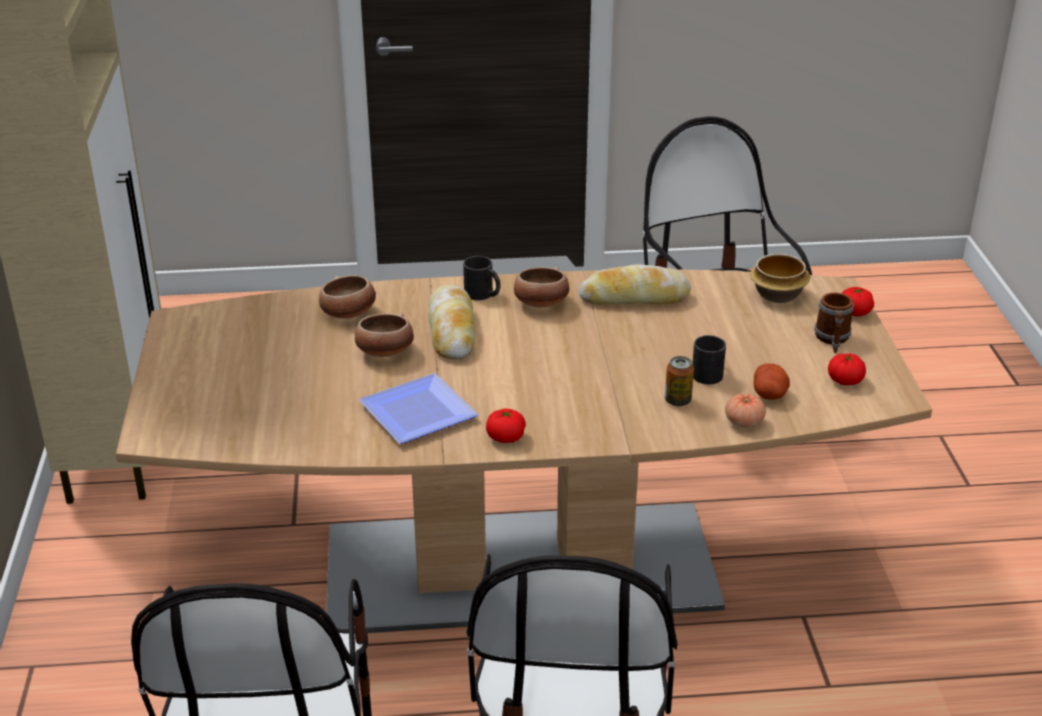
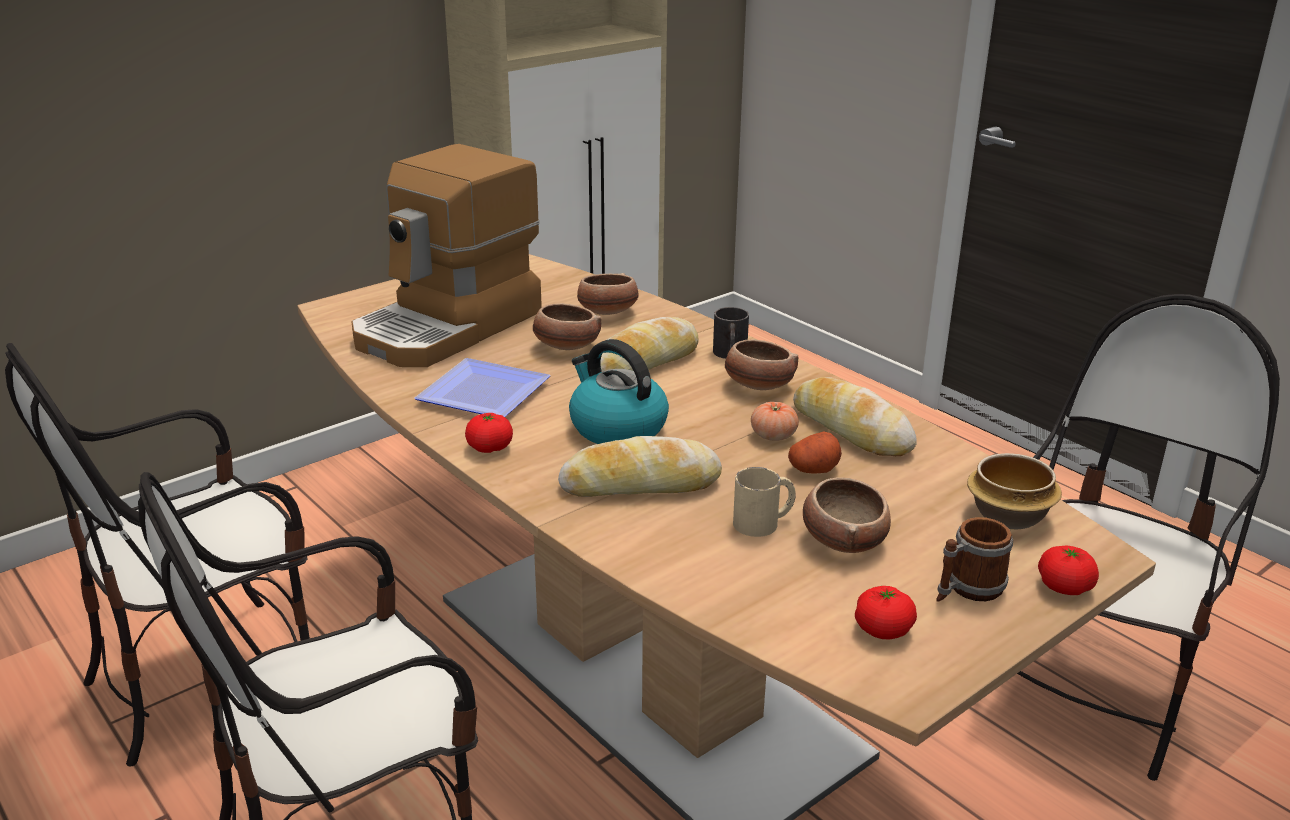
camera: 55 degrees right, 5 degrees down
(278, 391) = (449, 327): none -> coffee machine
(535, 377) = (616, 427): none -> kettle
(619, 396) = (640, 484): none -> bread
(677, 400) = (676, 521): can -> none
(708, 371) = (764, 522): black mug -> beige mug
(744, 422) = (687, 580): tomato -> tomato (773, 436)
(751, 354) = (843, 540): none -> bowl
(770, 394) = (772, 580): potato -> potato (814, 469)

